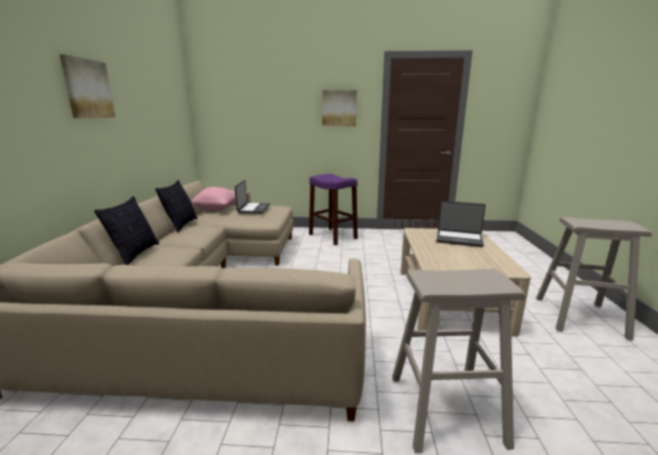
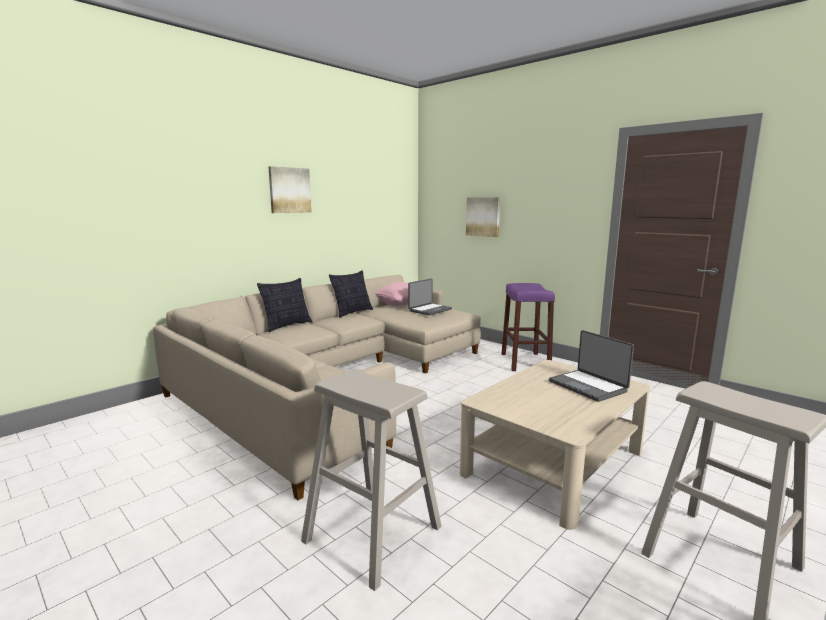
camera: 40 degrees right, 5 degrees down
(339, 108) = (558, 203): picture -> picture (483, 216)

